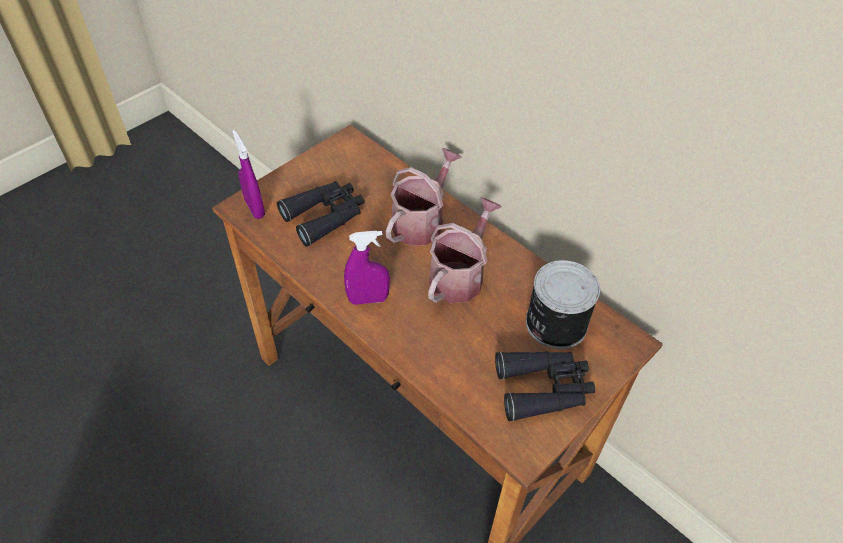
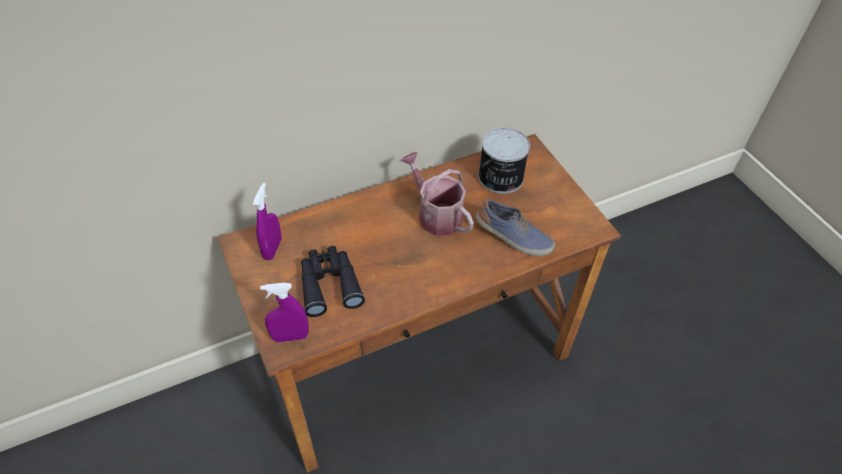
camera: 70 degrees left, 0 degrees up
(368, 299) = (436, 277): purple spray bottle -> purple spray bottle (272, 249)
(421, 221) = (369, 221): watering can -> none
(460, 359) = (513, 238): none -> shoe
(544, 388) = (551, 202): black binoculars -> none

